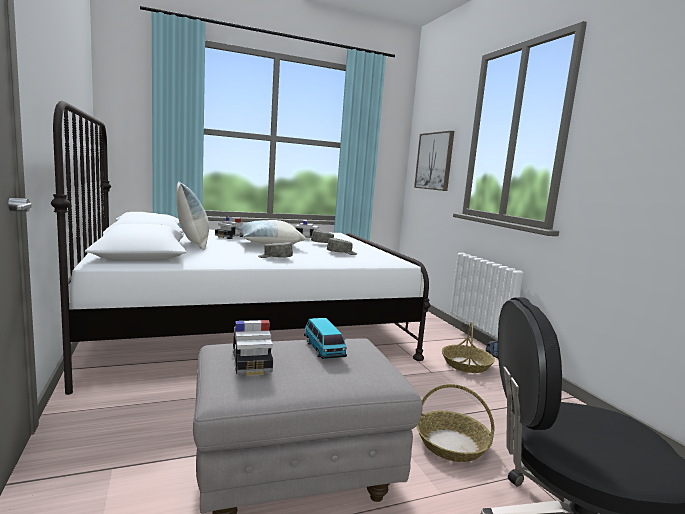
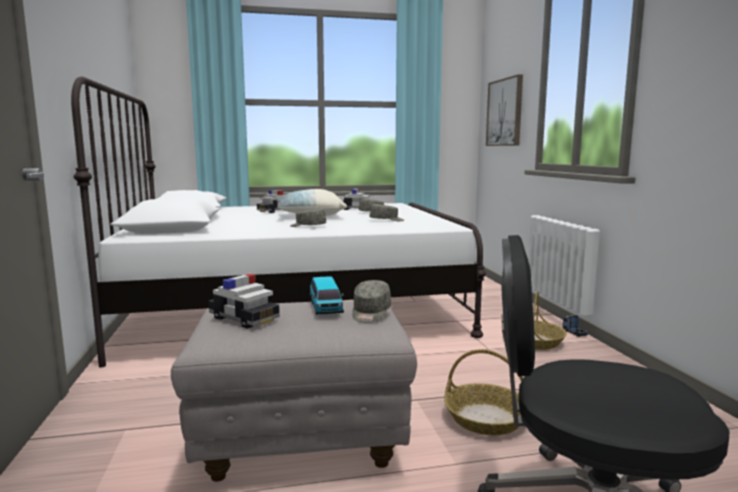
camera: 10 degrees right, 0 degrees up
(192, 244) = (229, 218): pillow -> none
(251, 362) = (244, 318): toy car -> toy car turned 45 degrees counterclockwise
(367, 355) = (370, 313): none -> grey cap

